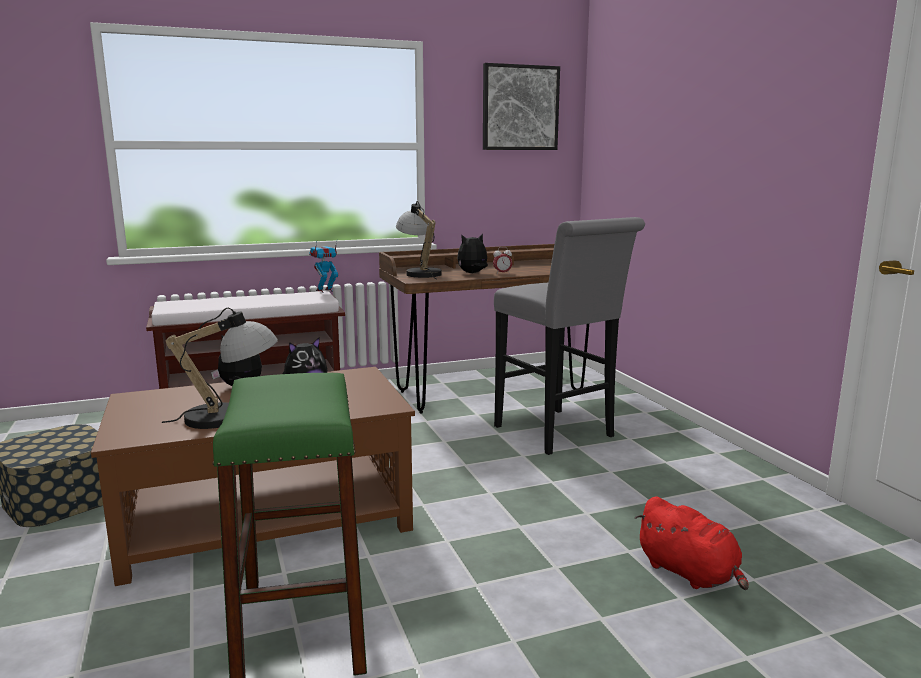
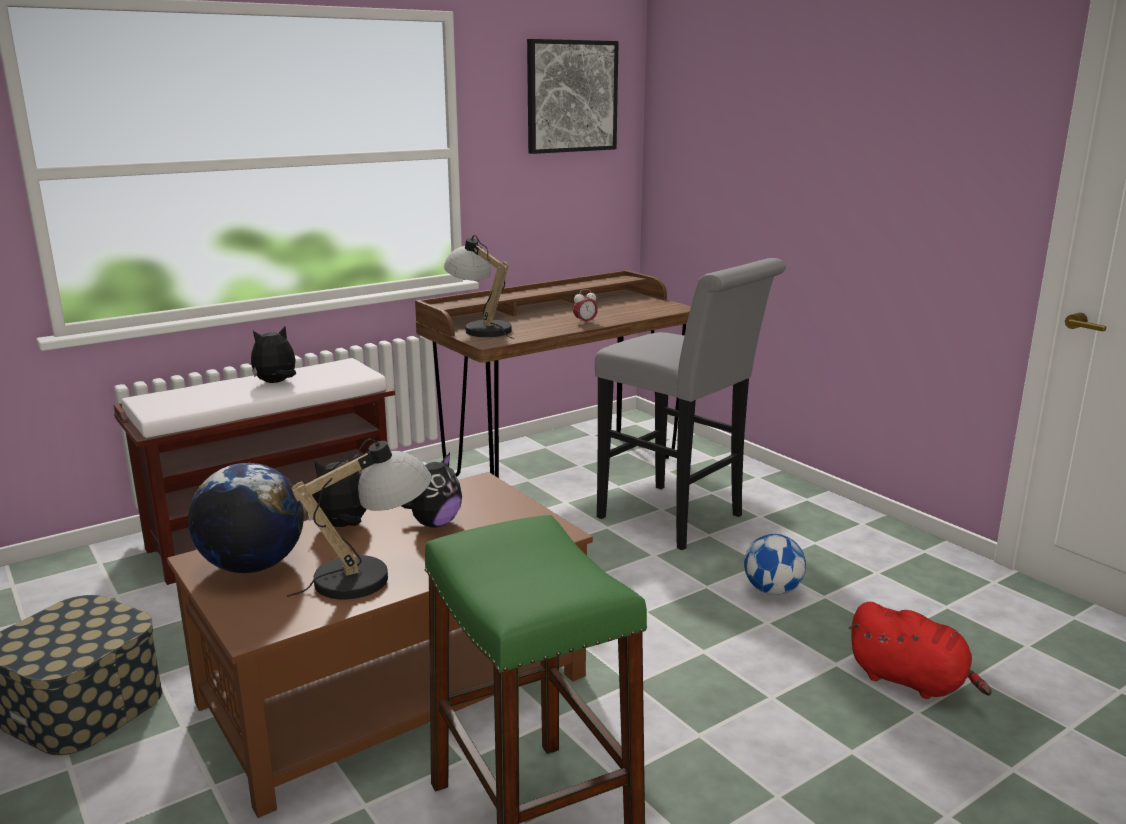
camera: 15 degrees left, 5 degrees up
(158, 403) = (252, 566): none -> globe
(325, 291) = (351, 359): toy robot -> none
(472, 273) = (548, 324): plush toy -> plush toy (276, 383)
(606, 491) = (772, 590): none -> football

